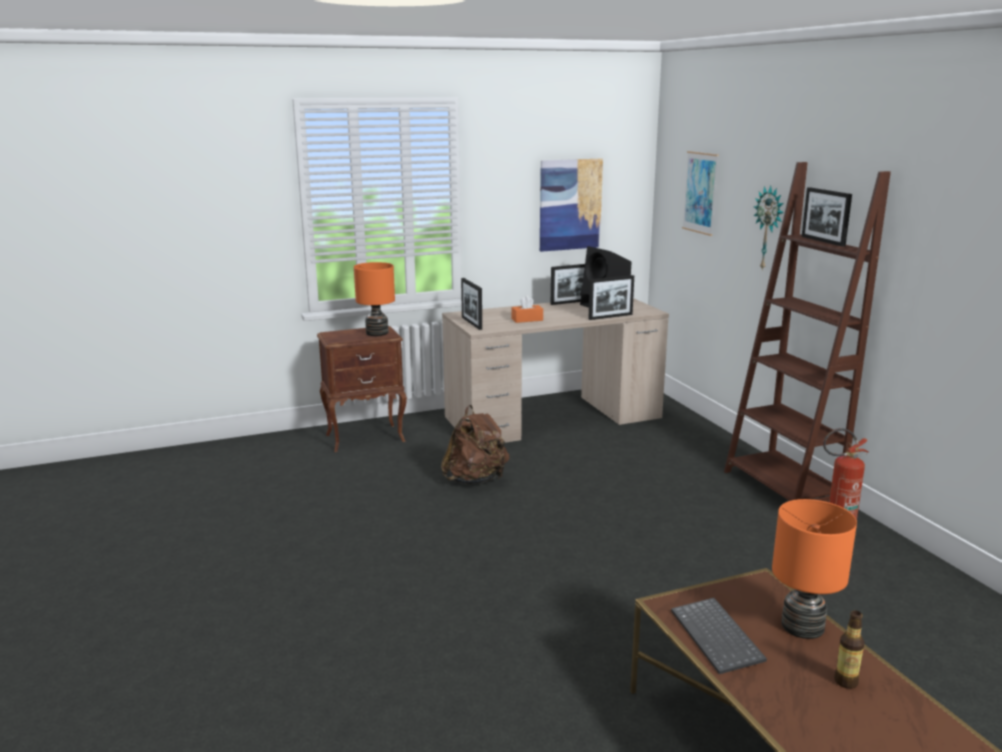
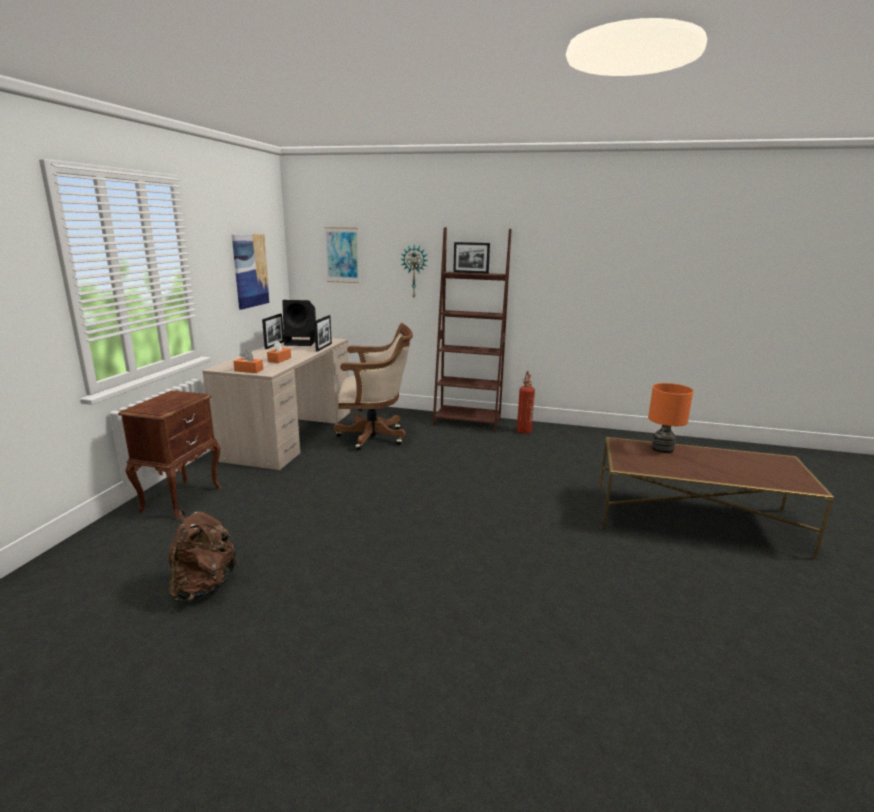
camera: 55 degrees left, 0 degrees up
(377, 333) = (180, 396): orange table lamp -> none
(471, 323) = (249, 370): picture frame -> orange tissue box
(476, 480) = (326, 485): brown backpack -> brown backpack (203, 586)
(625, 456) = (375, 437): none -> office chair
(718, 637) = (660, 466): keyboard -> none
(846, 682) = (710, 457): bottle -> none

